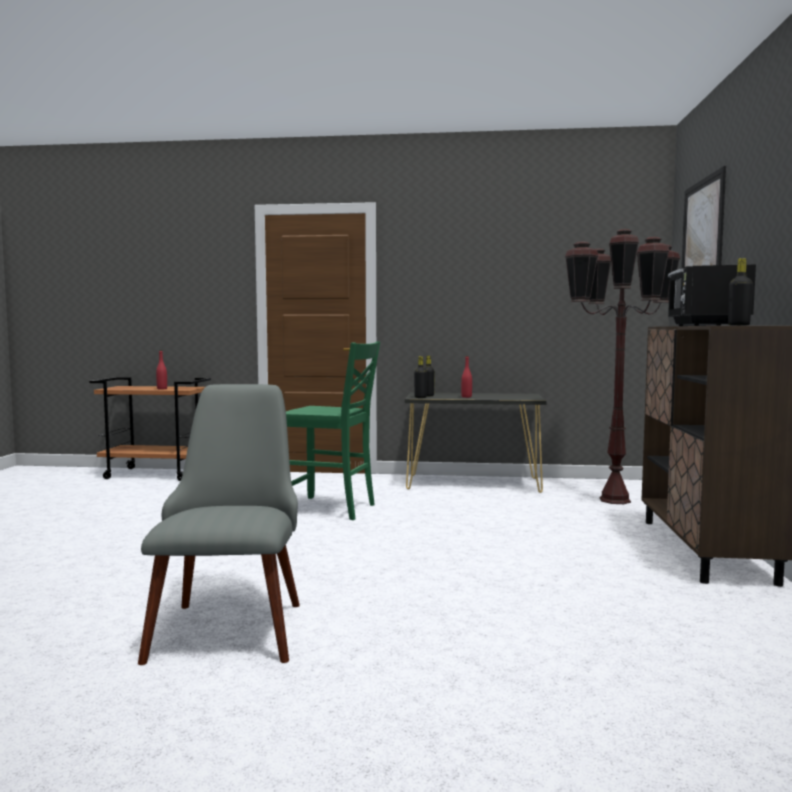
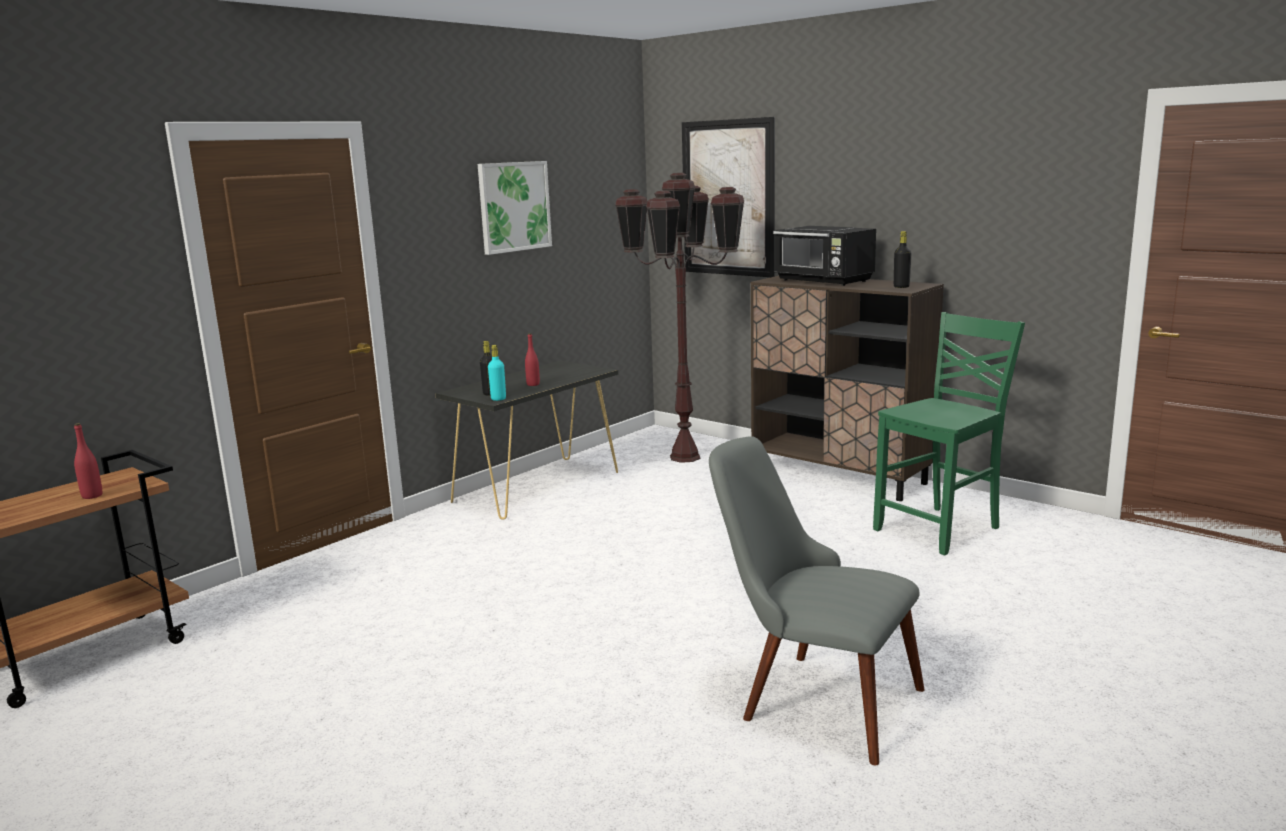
camera: 55 degrees left, 10 degrees up
(331, 509) = (514, 575): green chair -> green chair (940, 529)
(420, 397) = (498, 399): black bottle -> turquoise bottle
(503, 264) = (514, 206): none -> picture

